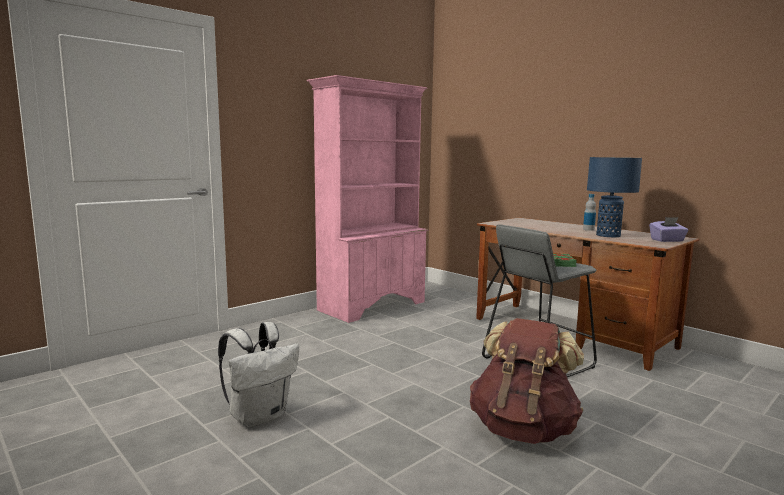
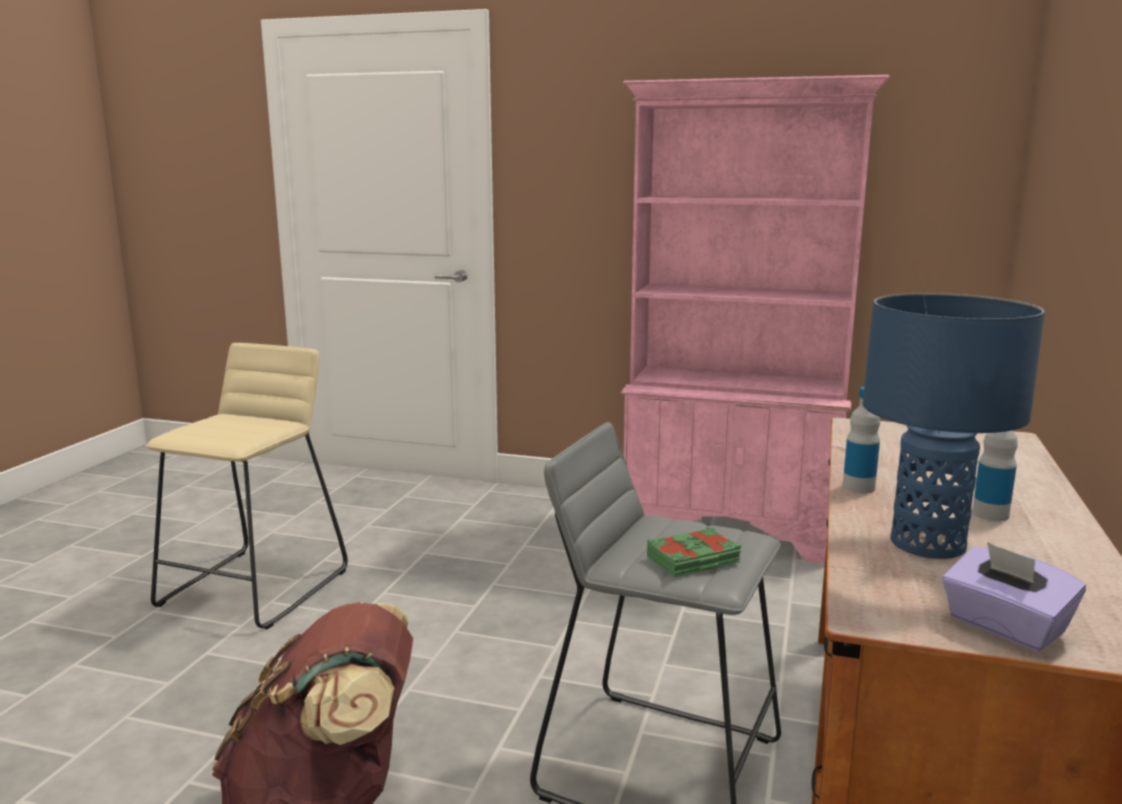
camera: 60 degrees right, 5 degrees up
(259, 416) = (255, 588): white backpack -> beige stool
(556, 232) = (858, 487): none -> bottle

